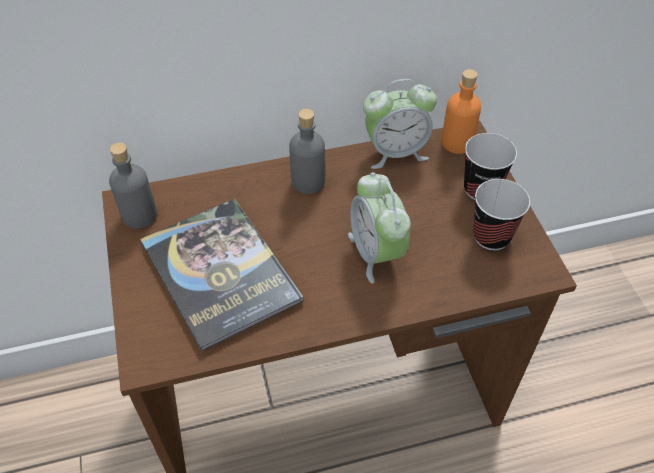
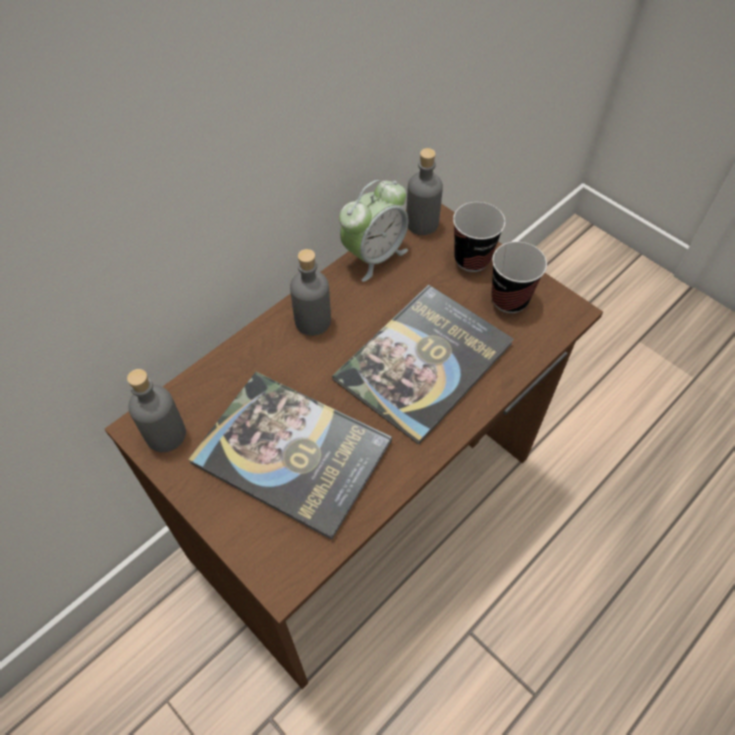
camera: 30 degrees left, 5 degrees up
(376, 253) = (423, 362): alarm clock -> book
(457, 142) = (422, 223): orange bottle -> grey bottle

